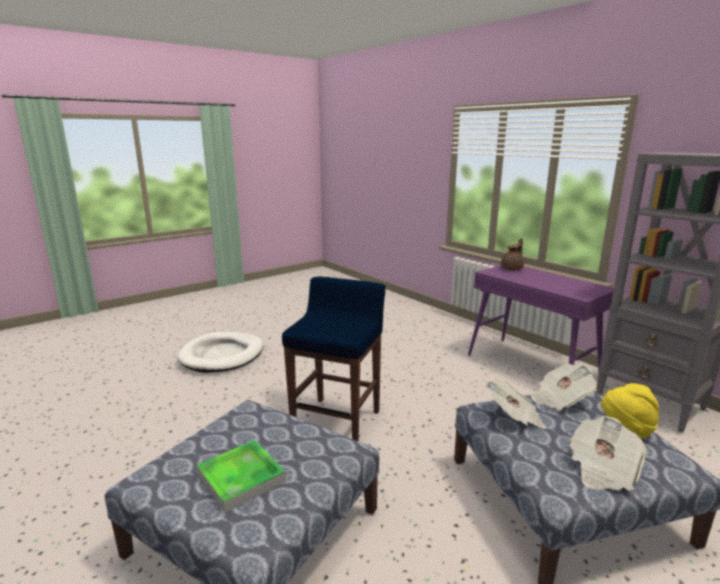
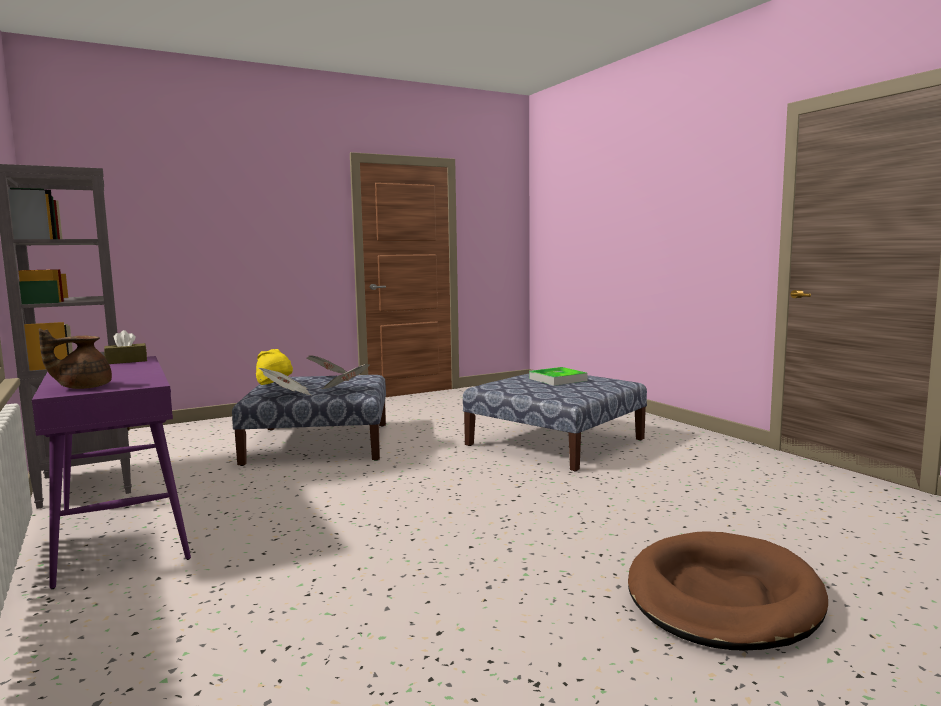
camera: 170 degrees left, 10 degrees down
(222, 355) = (722, 597): white dog bed -> brown dog bed
(337, 421) = (481, 489): blue stool -> none
(578, 292) = (126, 361): none -> brown tissue box

